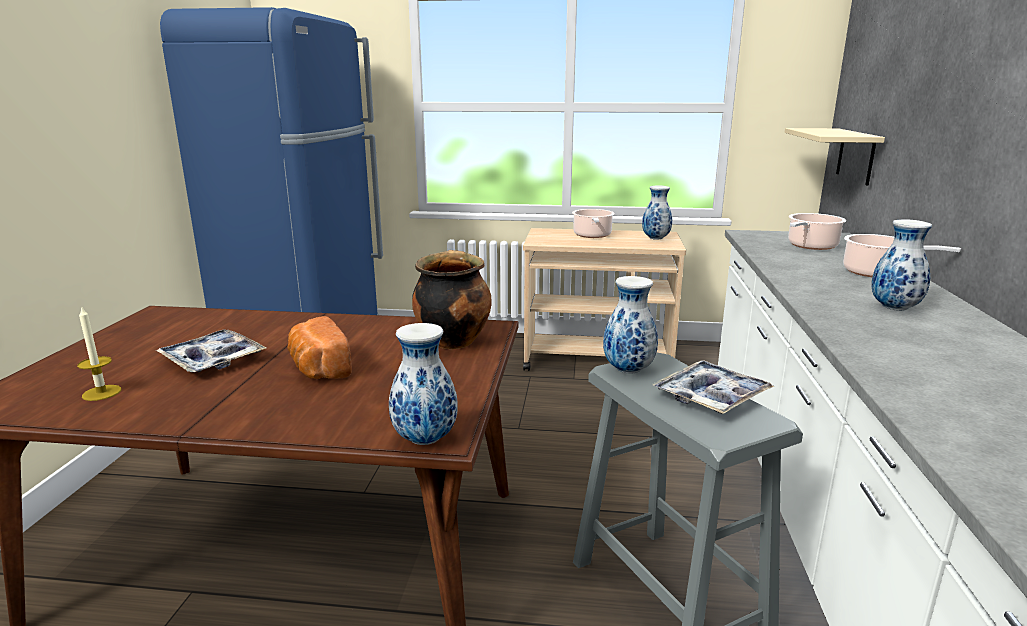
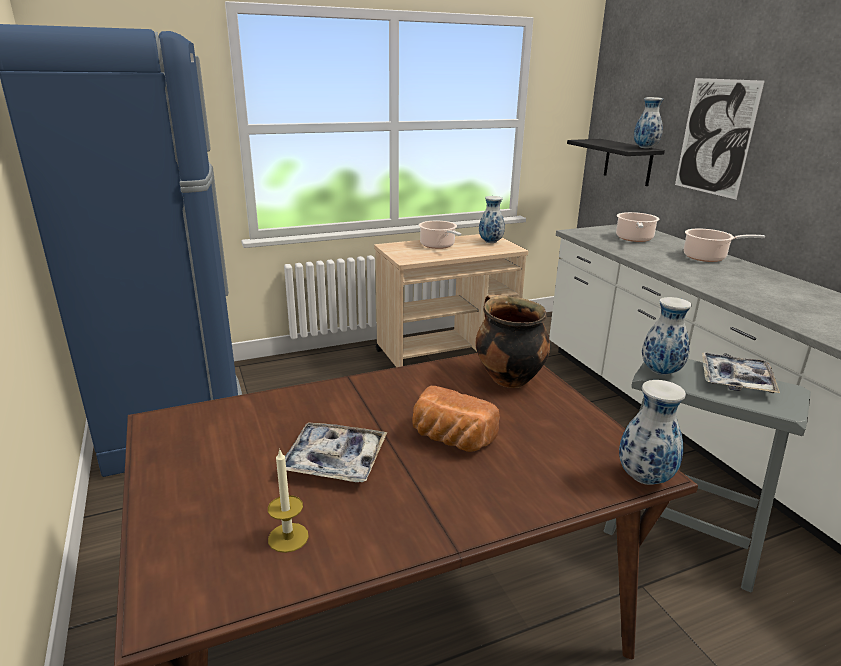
camera: 30 degrees left, 5 degrees up
(856, 156) = (628, 162): beige shelf -> black shelf
(895, 308) = (763, 286): vase -> vase (645, 148)
(927, 115) = (715, 137): none -> picture

